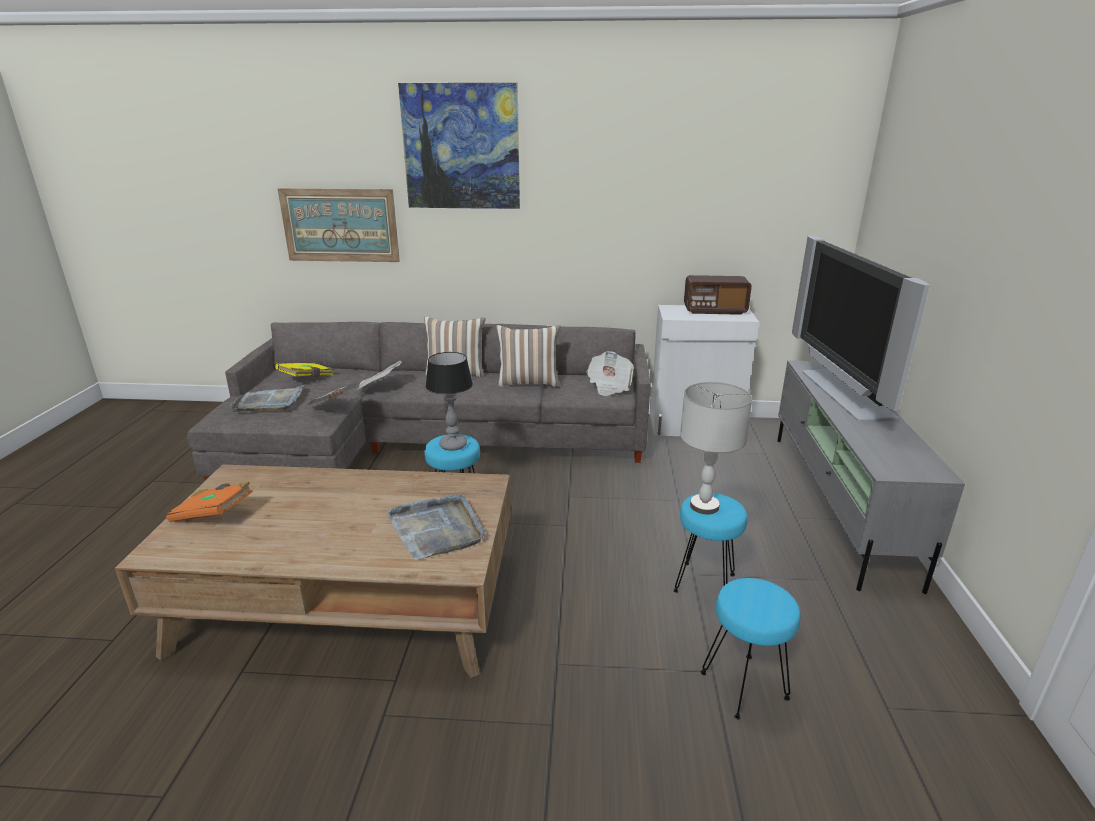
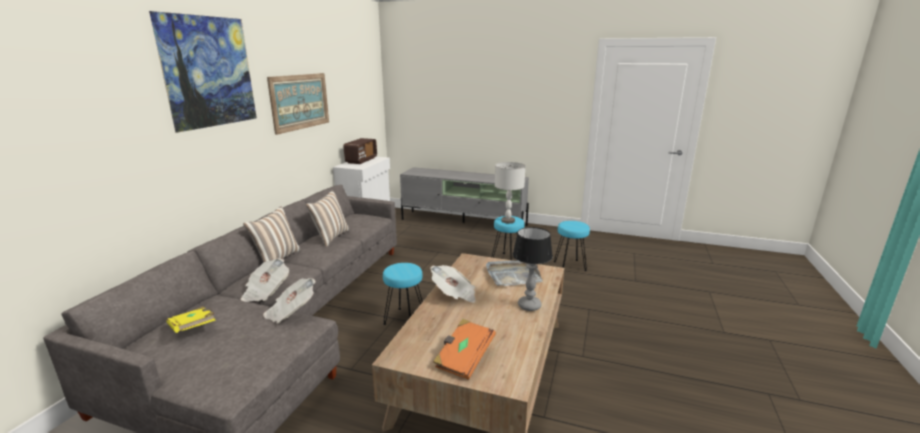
camera: 75 degrees left, 5 degrees down
(269, 402) = (236, 349): grey tray -> none
(340, 225) = (106, 167): picture -> picture (300, 102)
(453, 445) = (405, 269): table lamp -> table lamp (529, 306)
(609, 386) = (364, 218): newspaper -> newspaper (454, 295)
(844, 394) = (447, 174): television -> none

